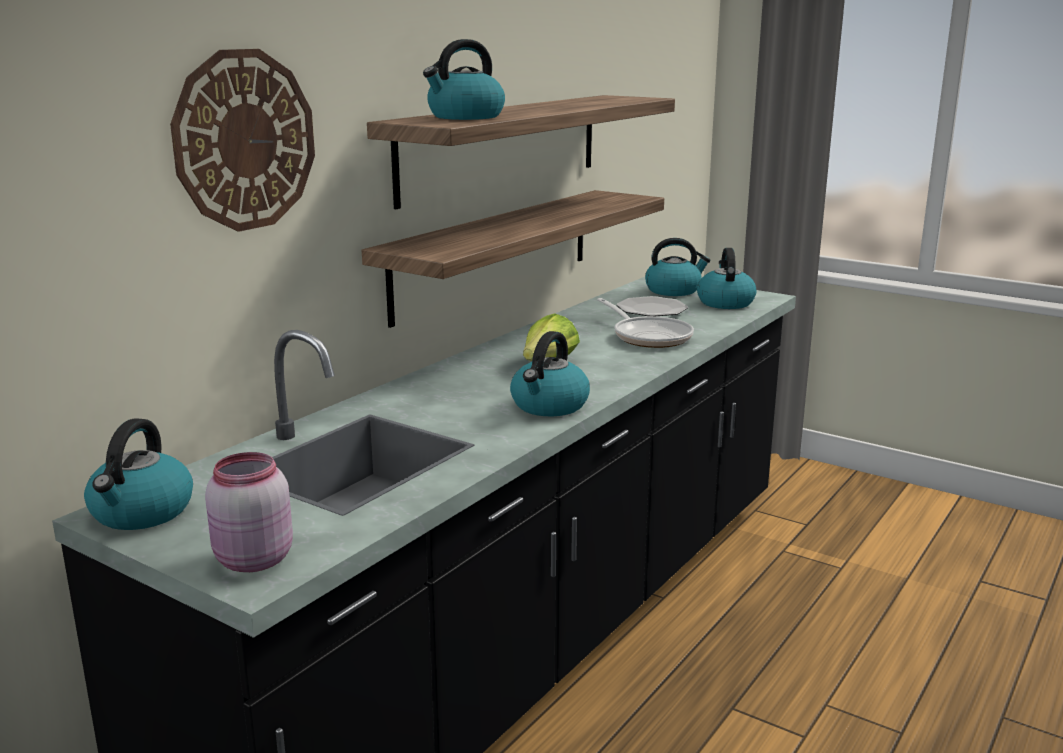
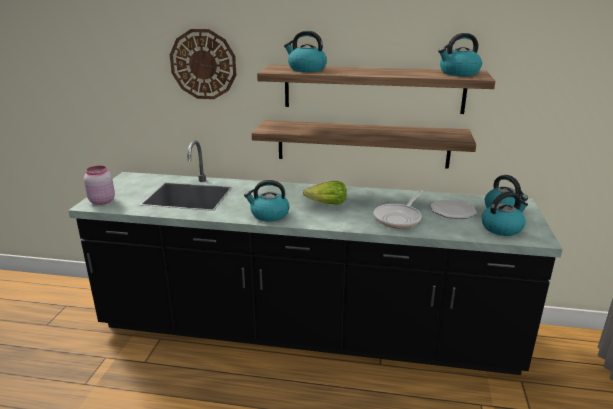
camera: 65 degrees right, 5 degrees up
(142, 512) = (130, 179): kettle -> kettle (458, 73)

